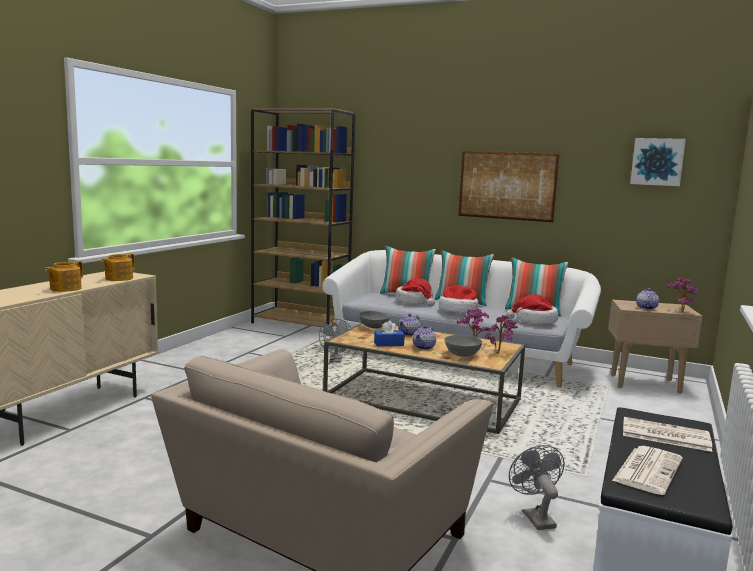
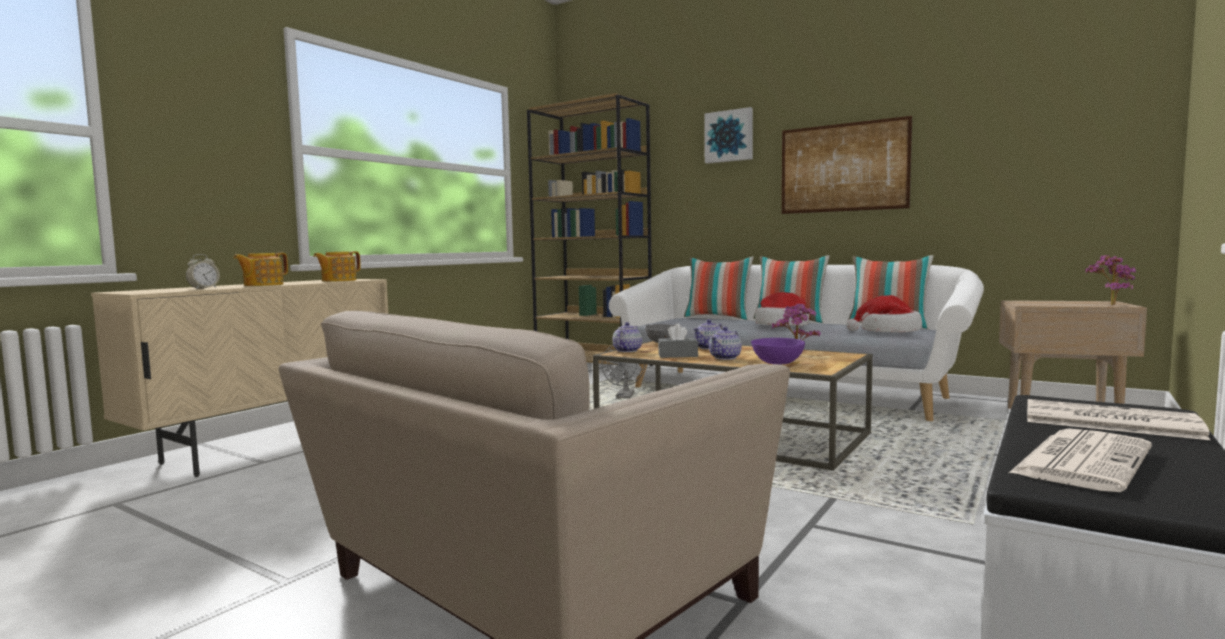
camera: 10 degrees right, 5 degrees down
(24, 297) = (203, 288): none -> alarm clock
(388, 344) = (678, 355): blue tissue box -> grey tissue box
(415, 302) = (727, 321): hat -> none
(462, 355) = (777, 363): grey bowl -> purple bowl
(500, 353) = (833, 361): potted plant -> none
(535, 517) = (883, 576): grey fan -> none
(646, 308) = (1055, 304): teapot -> teapot (626, 351)
(657, 162) = (1055, 107): picture -> picture (729, 136)

